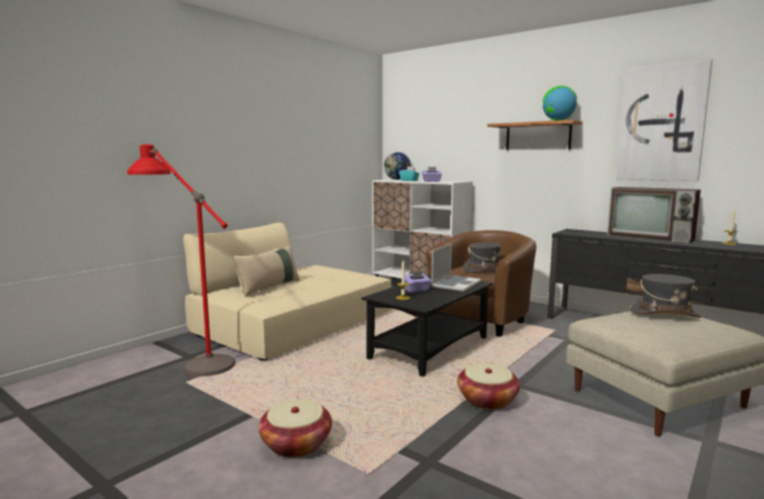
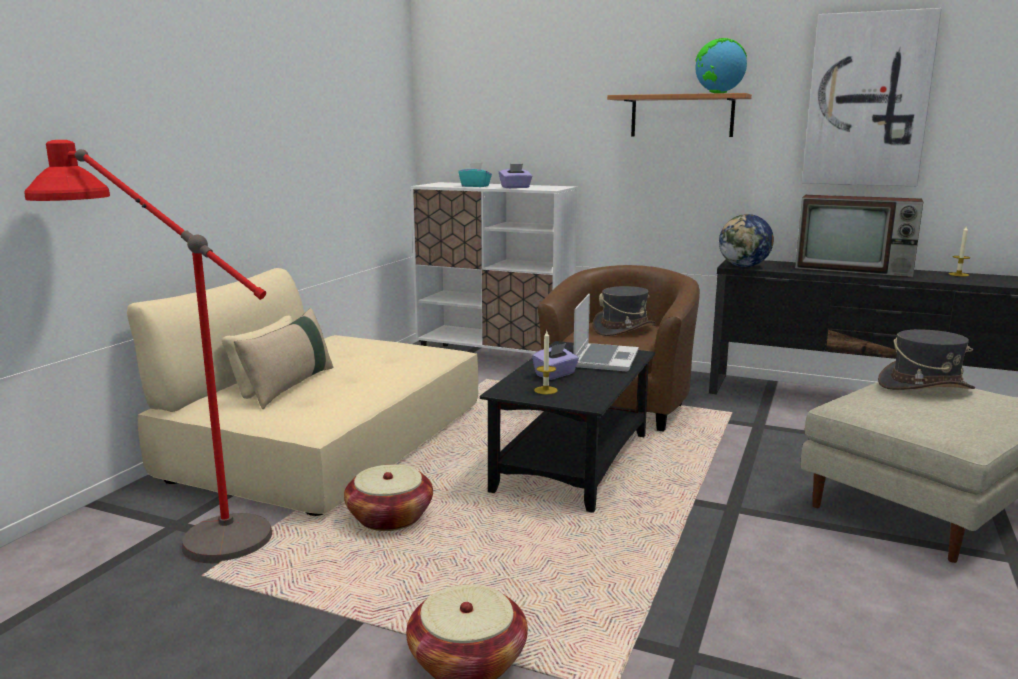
camera: 15 degrees left, 5 degrees up
(397, 179) = (449, 183): globe -> globe (744, 266)
(487, 400) = (707, 539): basket -> basket (389, 517)

